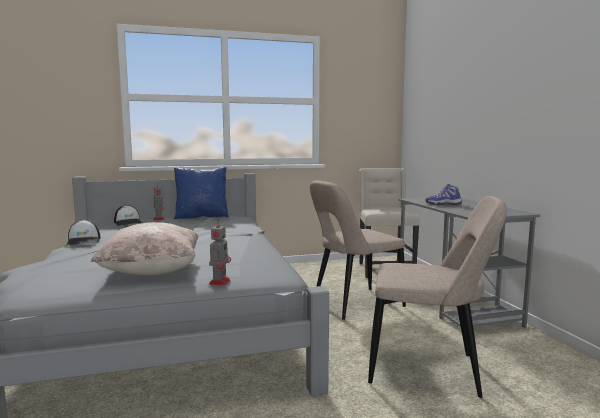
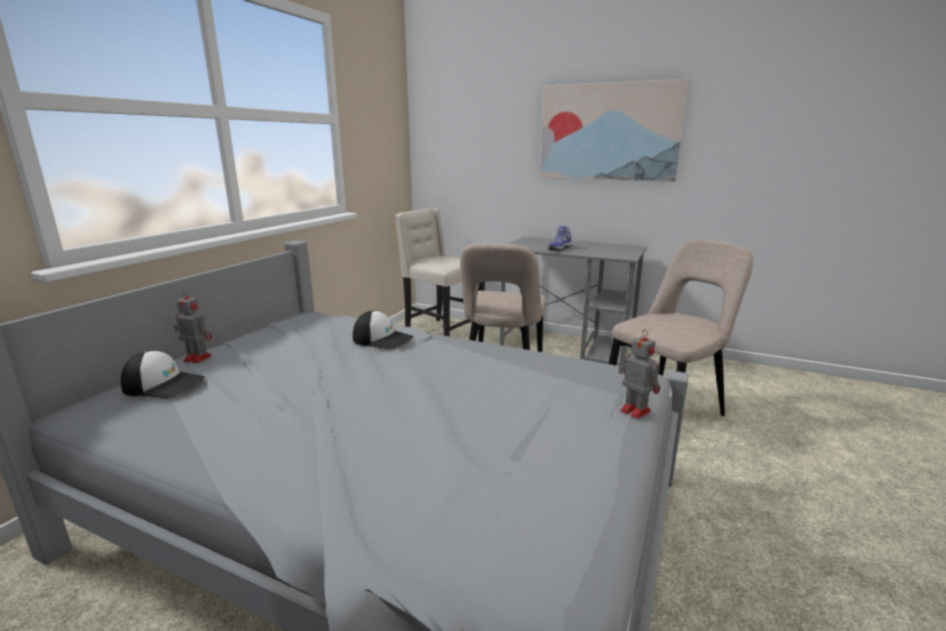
camera: 50 degrees left, 10 degrees up
(84, 241) = (229, 454): cap -> cap (383, 339)
(152, 271) = (536, 439): beige pillow -> none
(201, 216) = (252, 331): blue pillow -> none
(515, 97) = (609, 132): none -> picture

